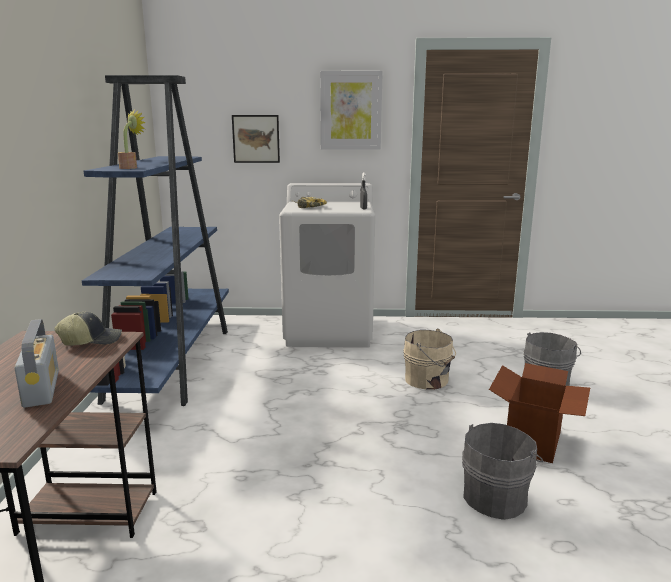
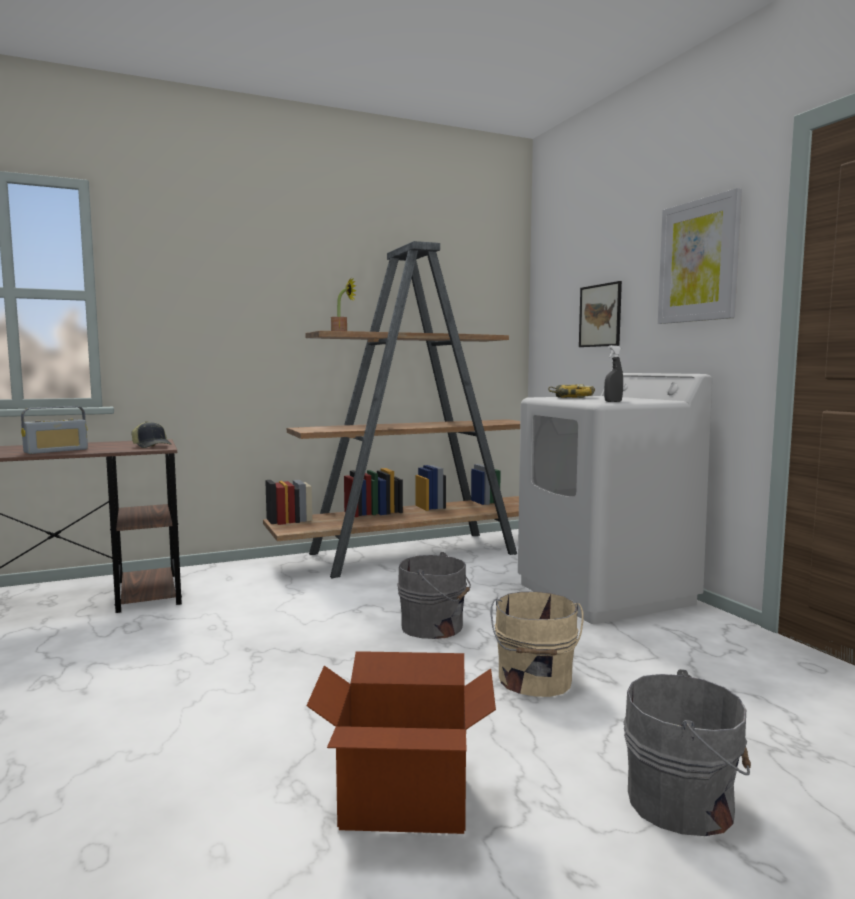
camera: 65 degrees right, 10 degrees down
(172, 362) = (416, 554): blue bookcase -> brown bookcase
(496, 496) = (215, 780): grey bucket -> grey bucket (435, 627)

